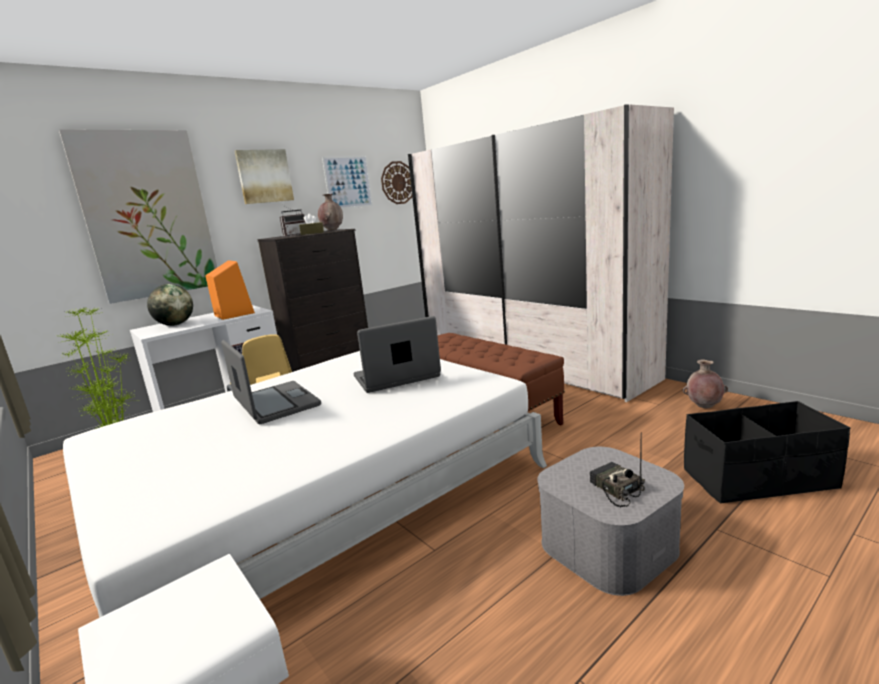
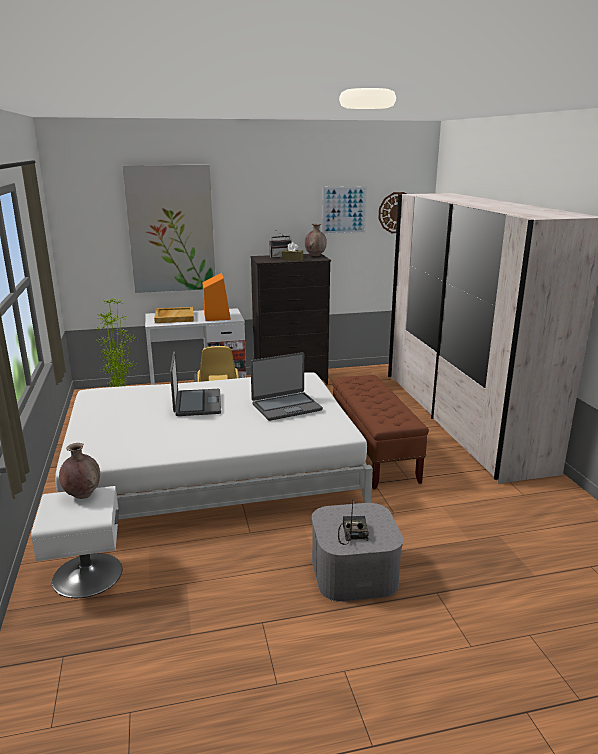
camera: 25 degrees right, 5 degrees up
(175, 324) = (174, 317): globe -> beige tray
(264, 176) = (266, 202): picture -> none
(397, 377) = (286, 407): laptop -> laptop turned 150 degrees clockwise
(703, 406) = (560, 510): brown vase -> brown vase (82, 495)
(758, 479) = (517, 577): black storage box -> none

